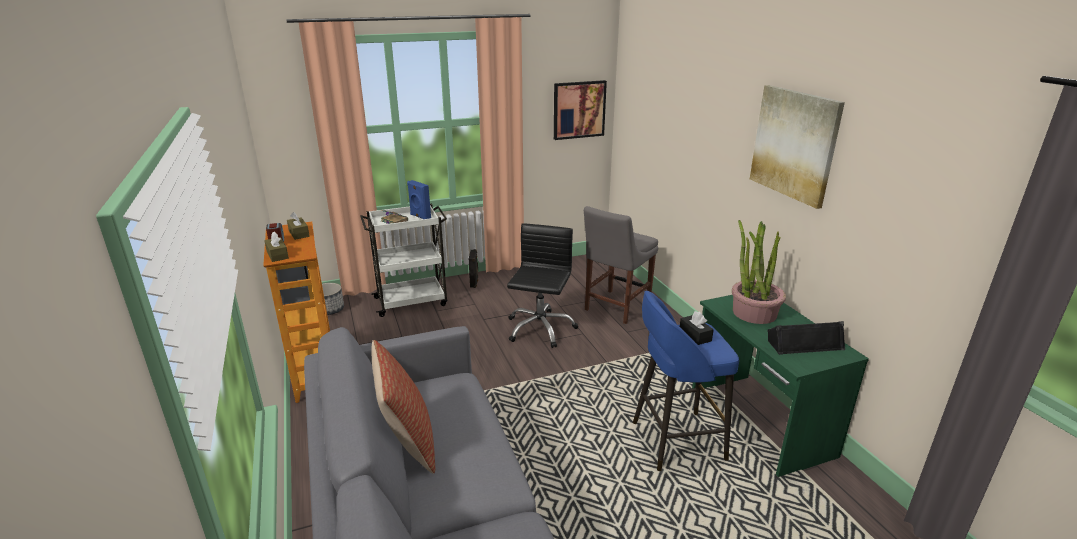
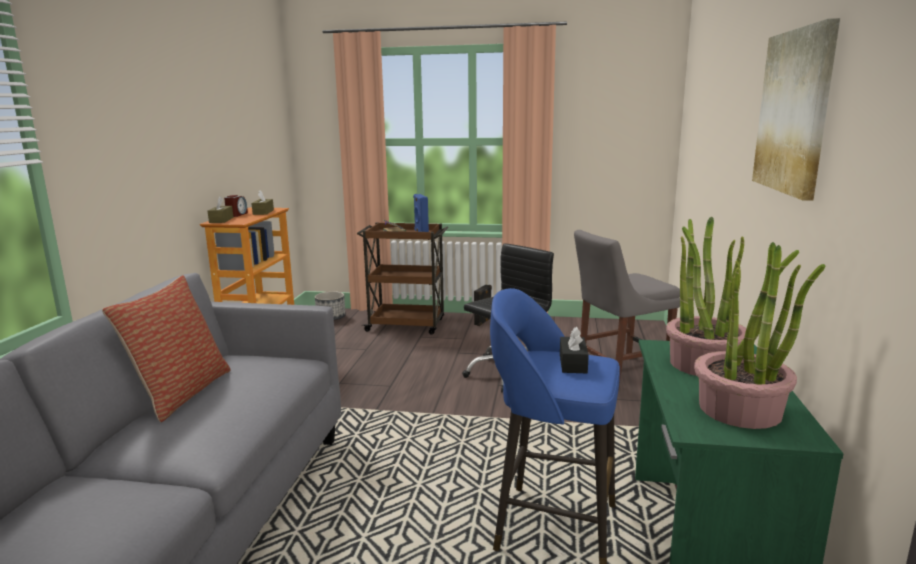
camera: 30 degrees right, 10 degrees down
(412, 301) = (407, 325): white cart -> brown cart
(579, 109) = (630, 137): picture -> none
(804, 343) = (740, 410): black speaker -> potted plant

